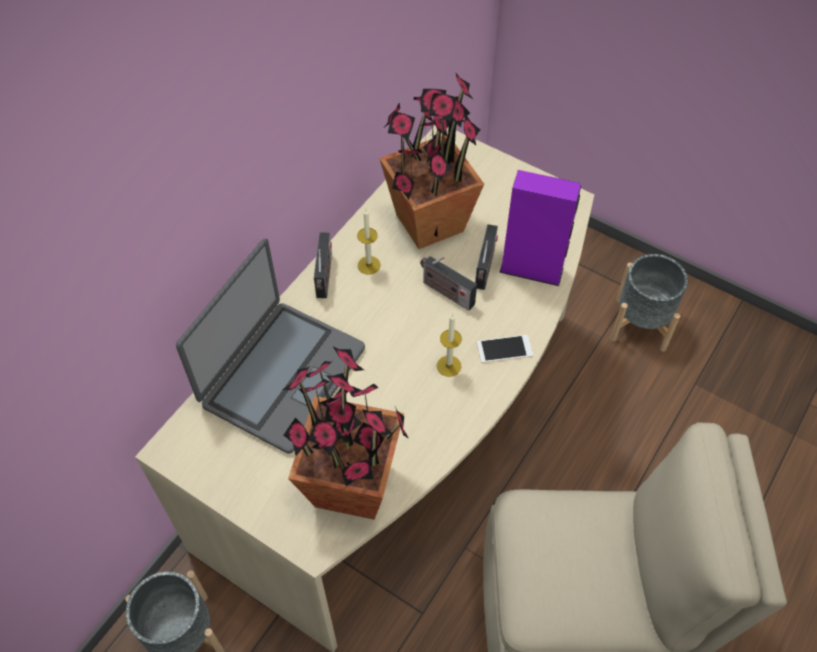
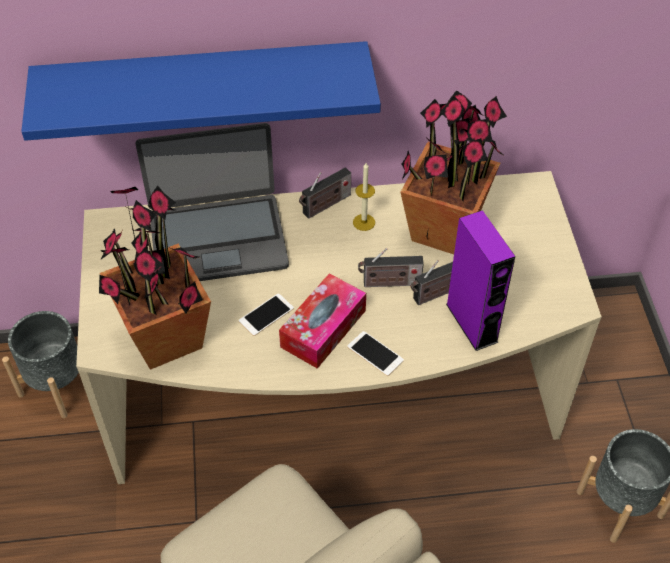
camera: 50 degrees right, 5 degrees down
(198, 244) = (203, 84): none -> blue shelf
(397, 395) = (266, 315): none -> phone
(445, 292) = (389, 283): radio -> radio turned 90 degrees counterclockwise
(449, 366) = (323, 328): candle -> tissue box

